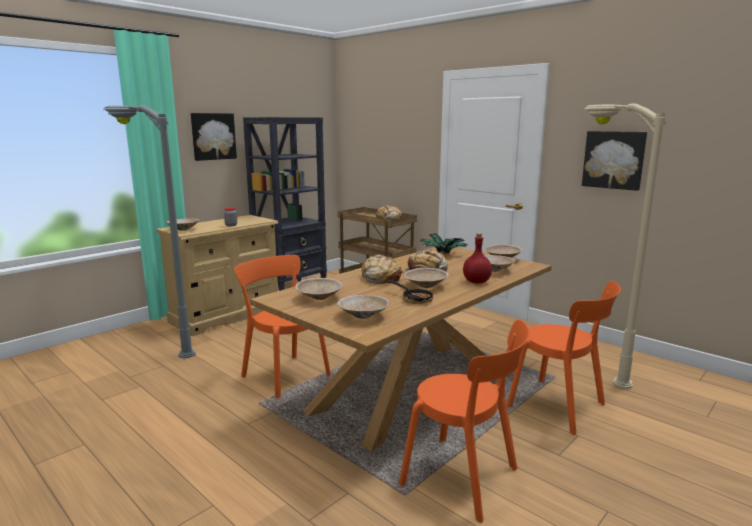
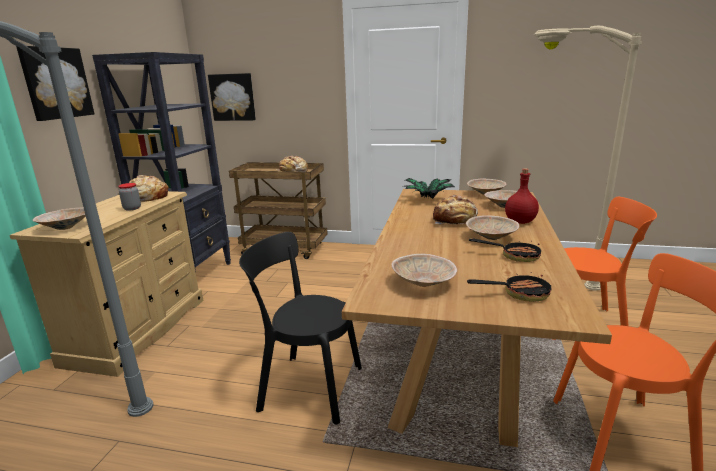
camera: 30 degrees left, 5 degrees up
(284, 374) = (306, 387): orange chair -> black chair
(363, 316) = (519, 293): beige bowl -> frying pan
(380, 278) = (429, 239): bread -> bread (147, 197)
(614, 160) = (538, 86): picture -> picture (233, 97)

